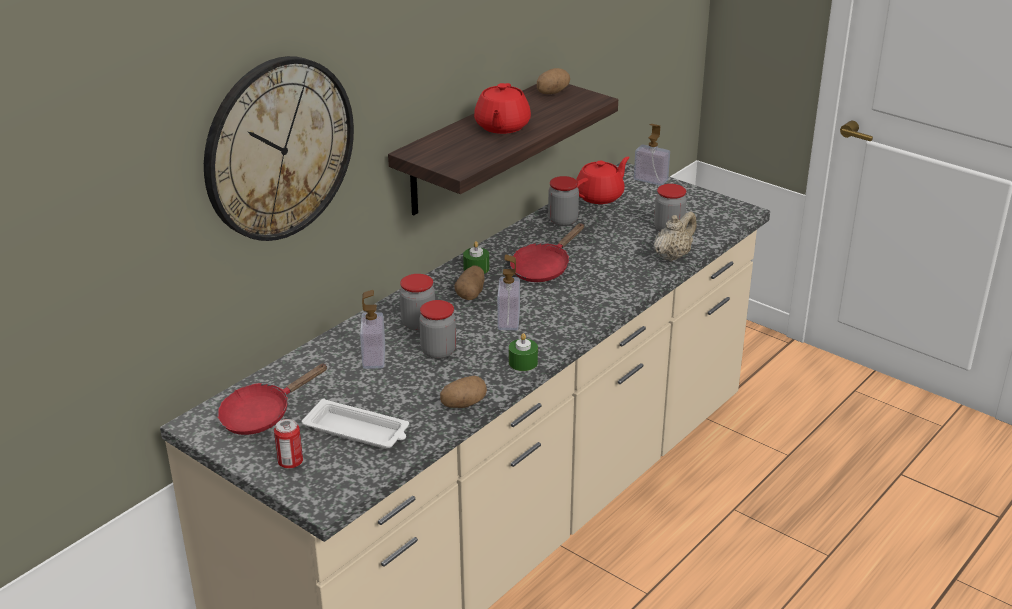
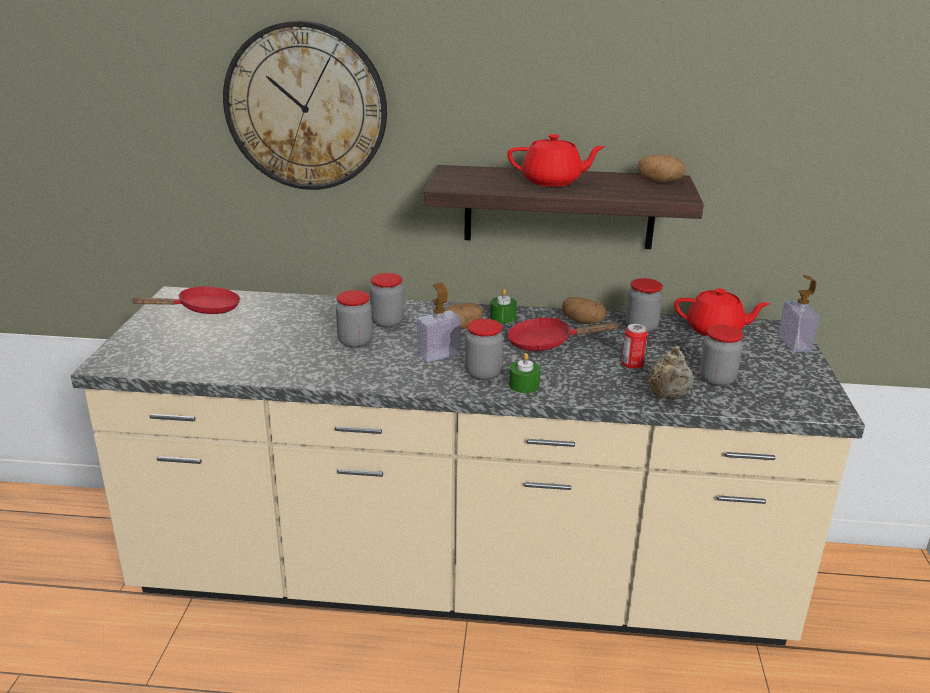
camera: 55 degrees right, 5 degrees down
(262, 415) = (203, 310): red frying pan -> red frying pan turned 135 degrees clockwise
(290, 462) = (148, 337): can -> can (632, 365)
(358, 431) = (210, 347): white tray -> none
(374, 357) = (318, 321): soap dispenser -> none
(464, 404) = (287, 374): potato -> potato (582, 322)
(501, 127) = (552, 181): red teapot -> red teapot turned 150 degrees counterclockwise
(523, 362) = (378, 380): green candle -> green candle (524, 385)
(562, 312) = (483, 373): none -> jar
(673, 256) = (668, 396): beige teapot -> beige teapot turned 105 degrees clockwise

